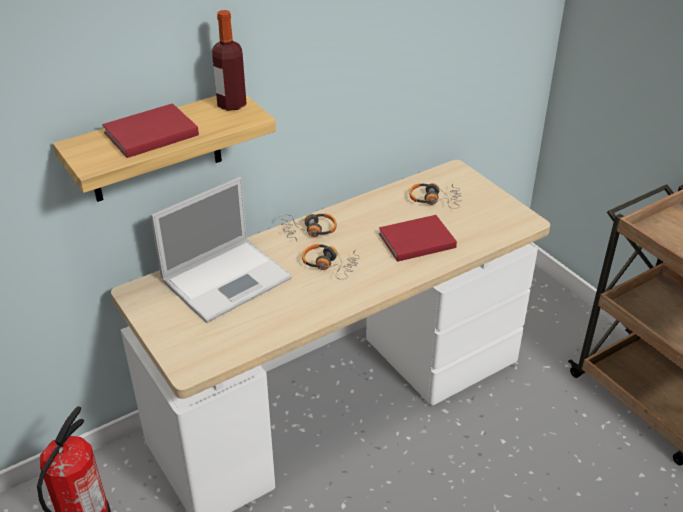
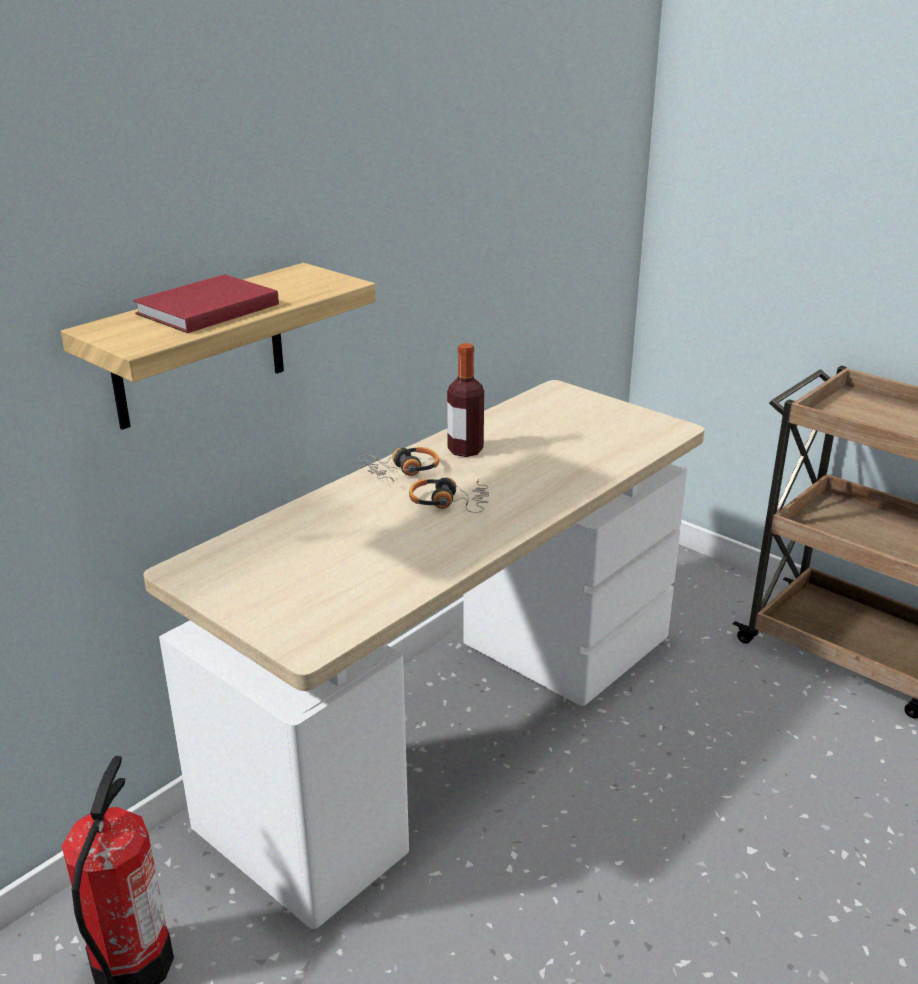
camera: 15 degrees left, 10 degrees down
(228, 278) = (314, 536): laptop -> none
(231, 104) = (304, 275): bottle -> bottle (465, 450)
(414, 240) = (547, 463): red book -> none
(435, 200) = (549, 421): headphones -> none

